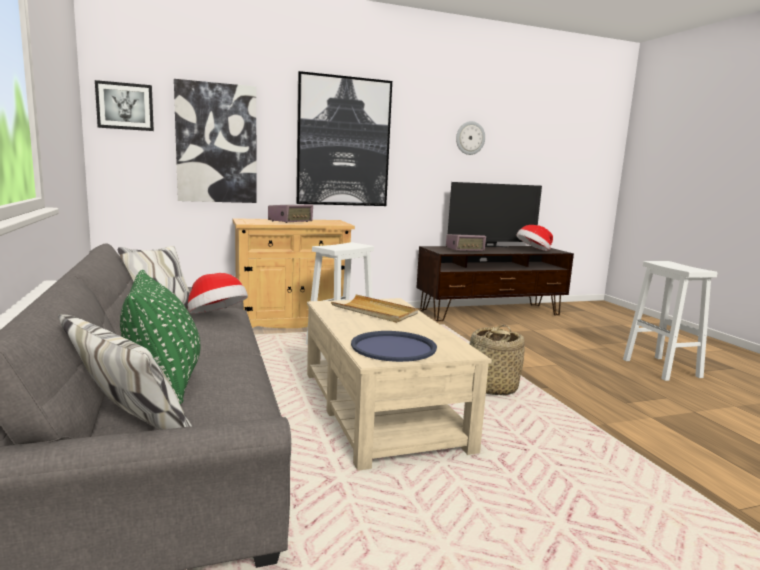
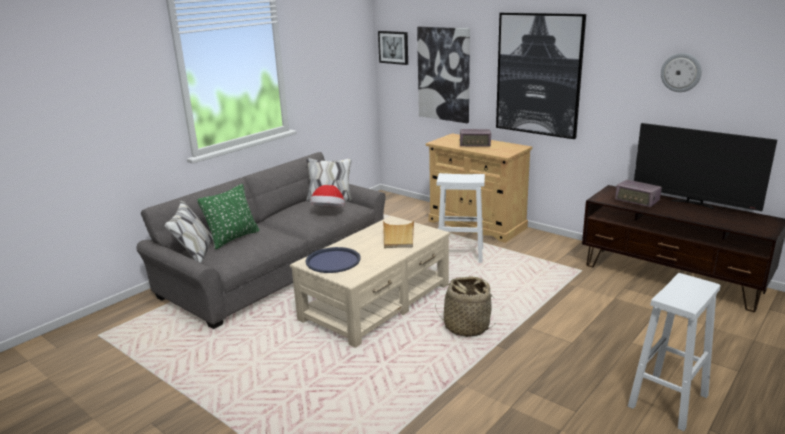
camera: 60 degrees right, 10 degrees up
(533, 250) = (728, 222): hat -> none

